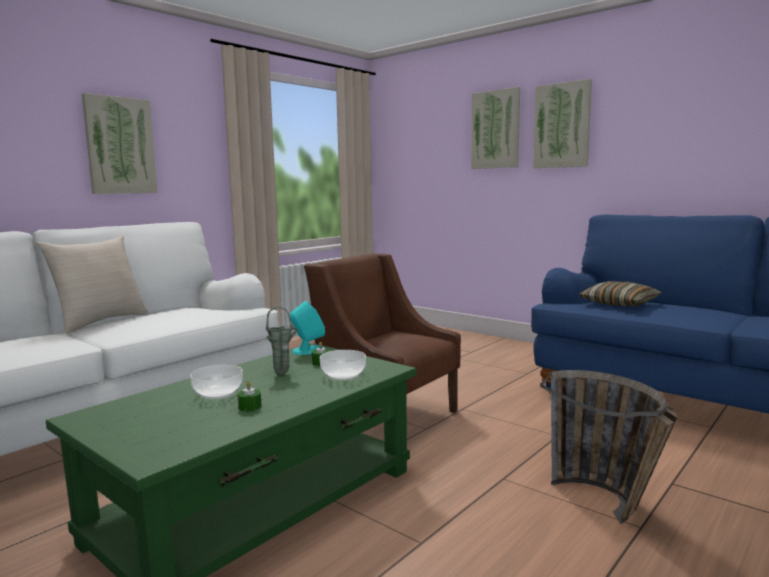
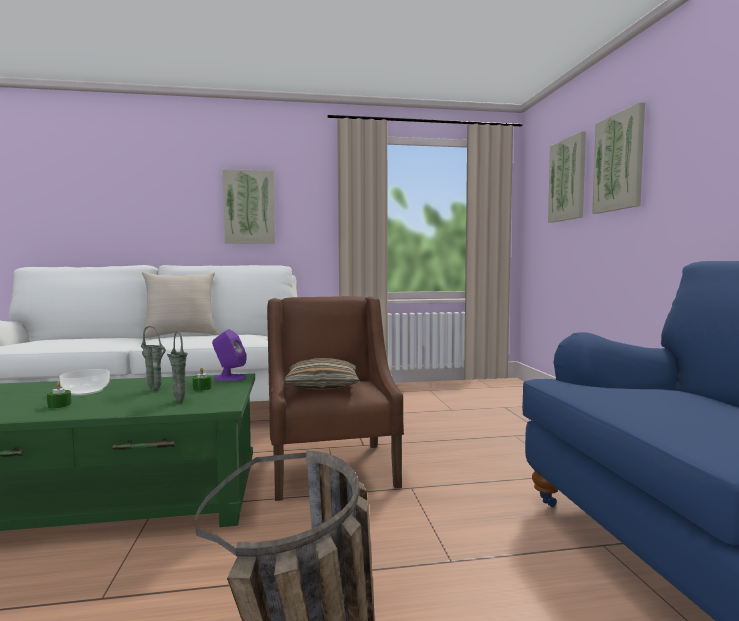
camera: 40 degrees right, 5 degrees down
(308, 350) = (229, 378): turquoise speaker -> purple speaker
(343, 375) = (178, 400): bowl -> green vase
(562, 125) = (691, 141): picture -> picture (567, 180)
(619, 304) = (644, 396): pillow -> pillow (322, 386)

